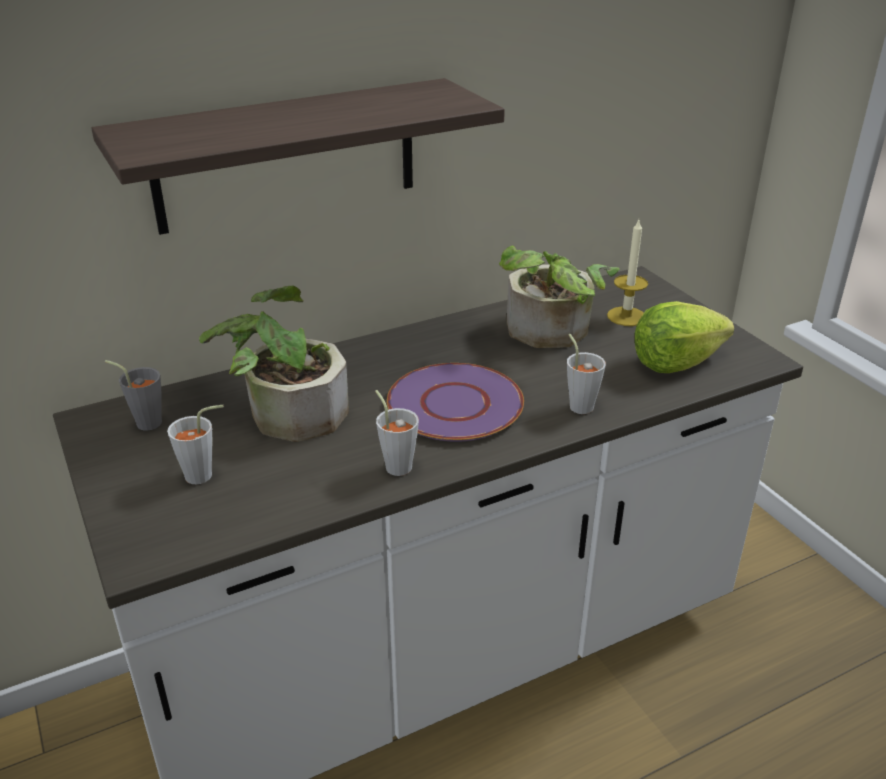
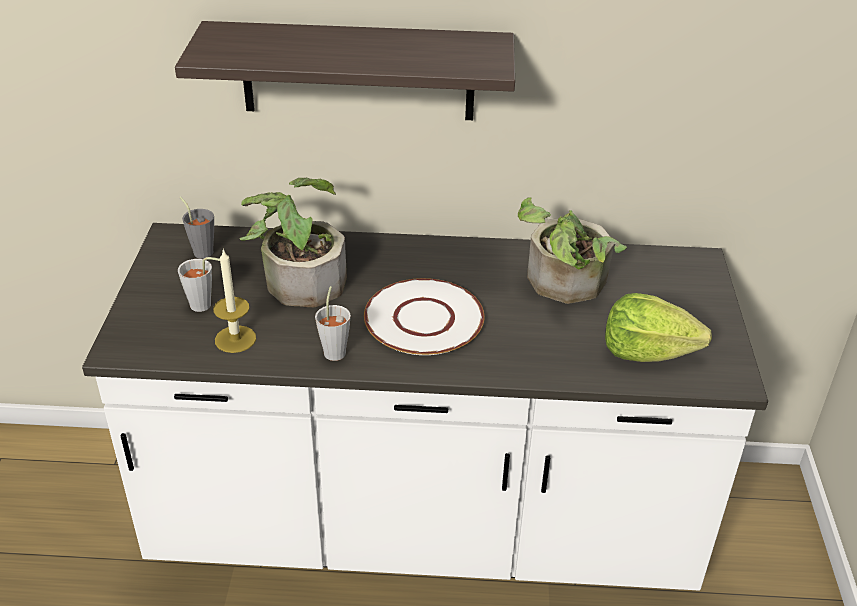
camera: 30 degrees right, 5 degrees up
(454, 404) = (423, 319): purple plate -> white plate
(579, 404) = (522, 357): grey cup -> none
(626, 316) = (649, 293): candle -> candle (235, 339)

